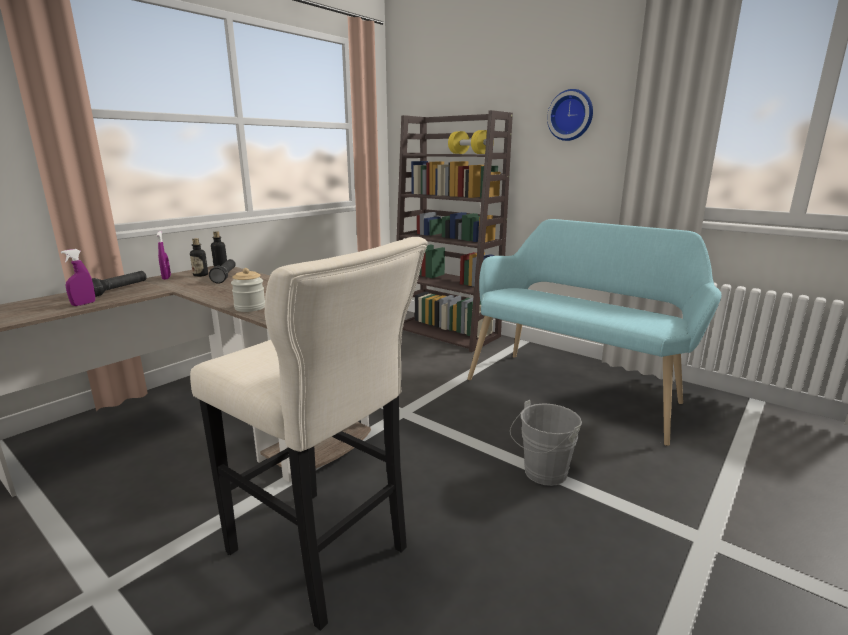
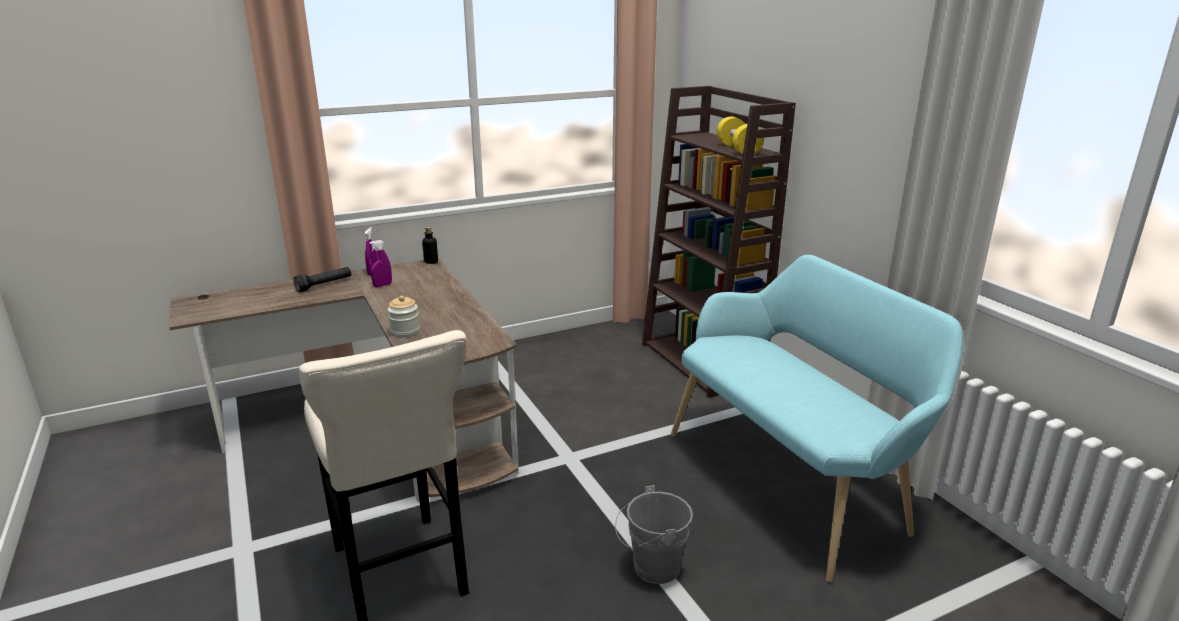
camera: 25 degrees right, 5 degrees up
(83, 304) = (288, 300): purple spray bottle -> purple spray bottle (382, 285)
(200, 275) = (403, 273): bottle -> none
(225, 277) = (422, 280): black flashlight -> none
(571, 115) = (859, 120): wall clock -> none

